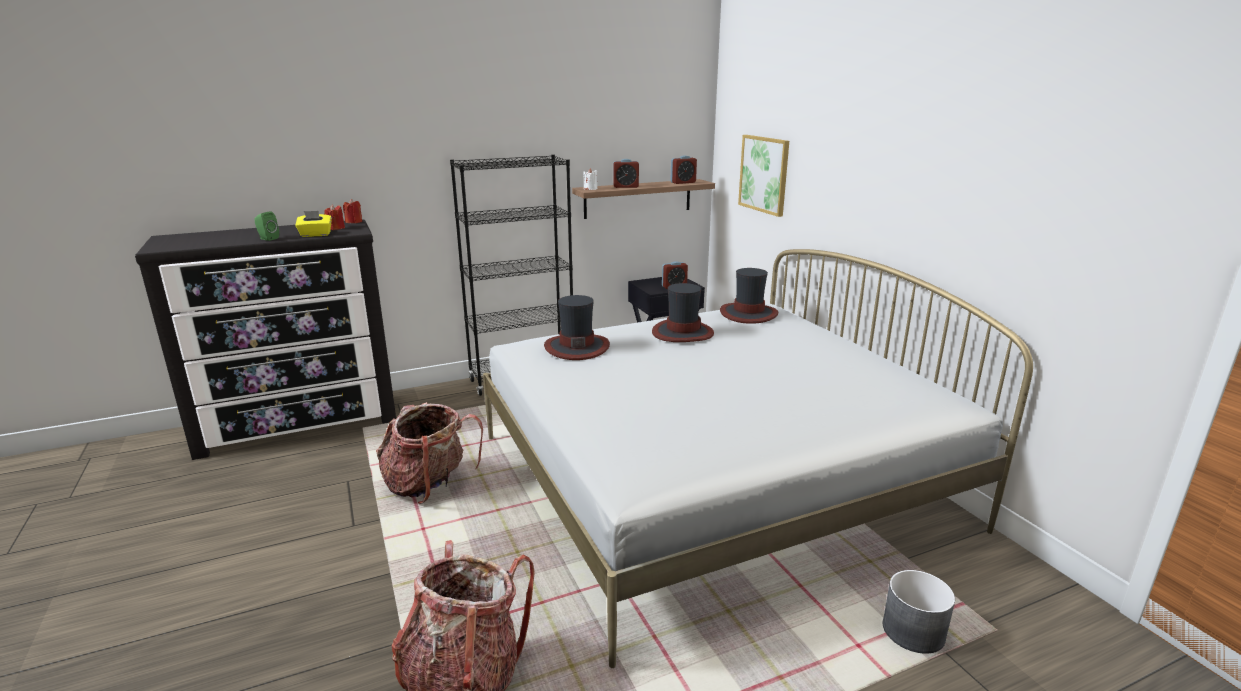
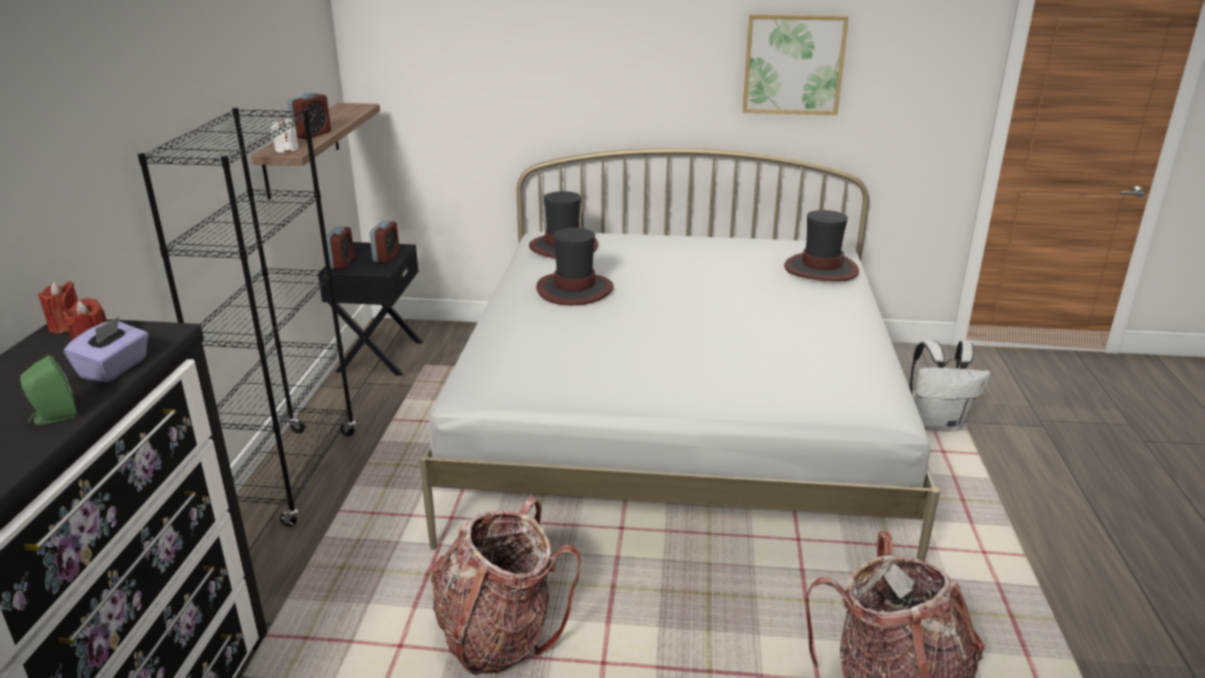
camera: 60 degrees left, 5 degrees up
(315, 235) = (115, 368): yellow tissue box -> purple tissue box
(576, 347) = (543, 353): hat -> hat (820, 269)
(683, 182) = (346, 112): alarm clock -> alarm clock (342, 263)
(764, 174) = (466, 79): picture -> picture (793, 64)
(914, 631) = (937, 423): grey planter -> white backpack

